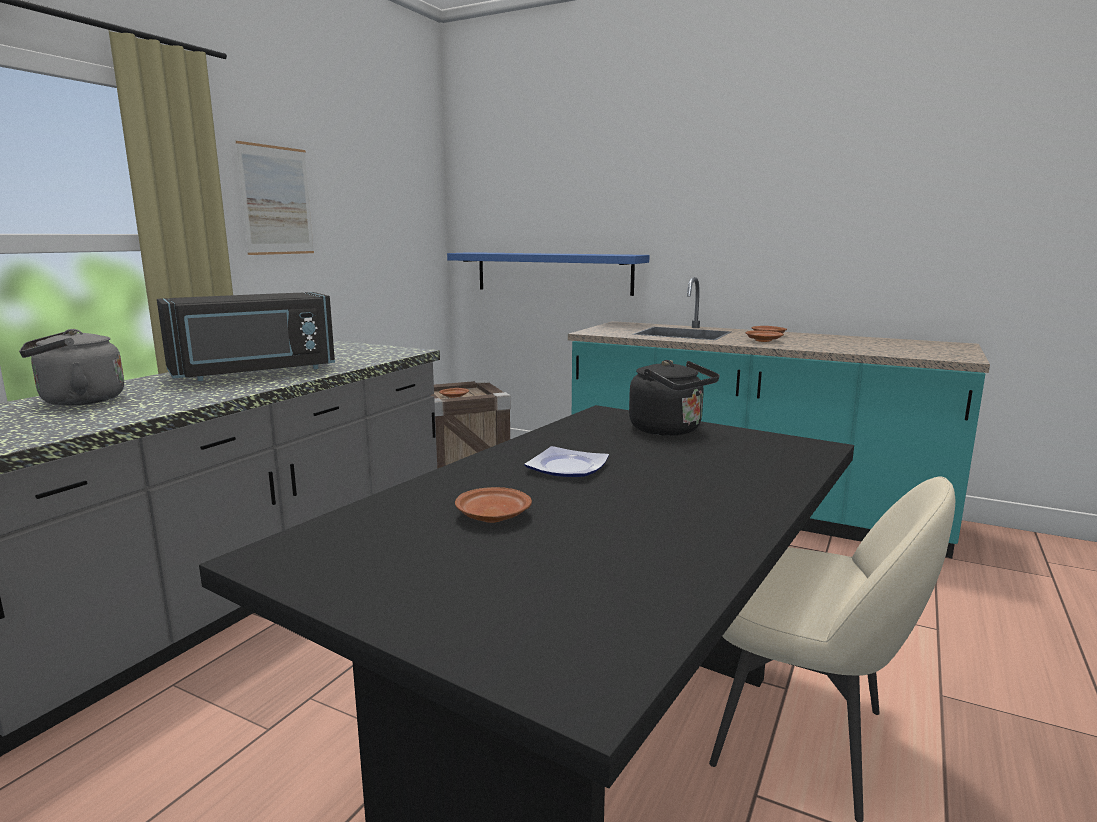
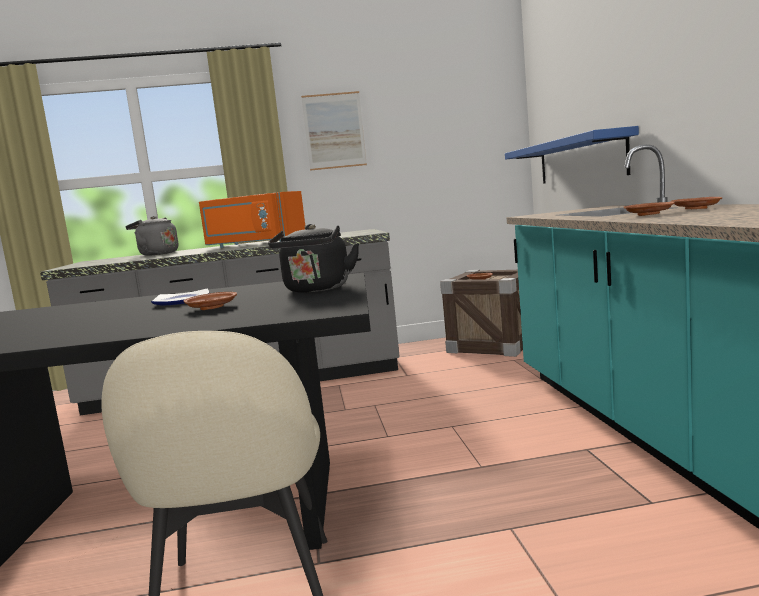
camera: 55 degrees right, 5 degrees down
(254, 372) = (253, 244): black microwave -> orange microwave
(492, 516) = (73, 314): brown plate -> brown plate (212, 307)

